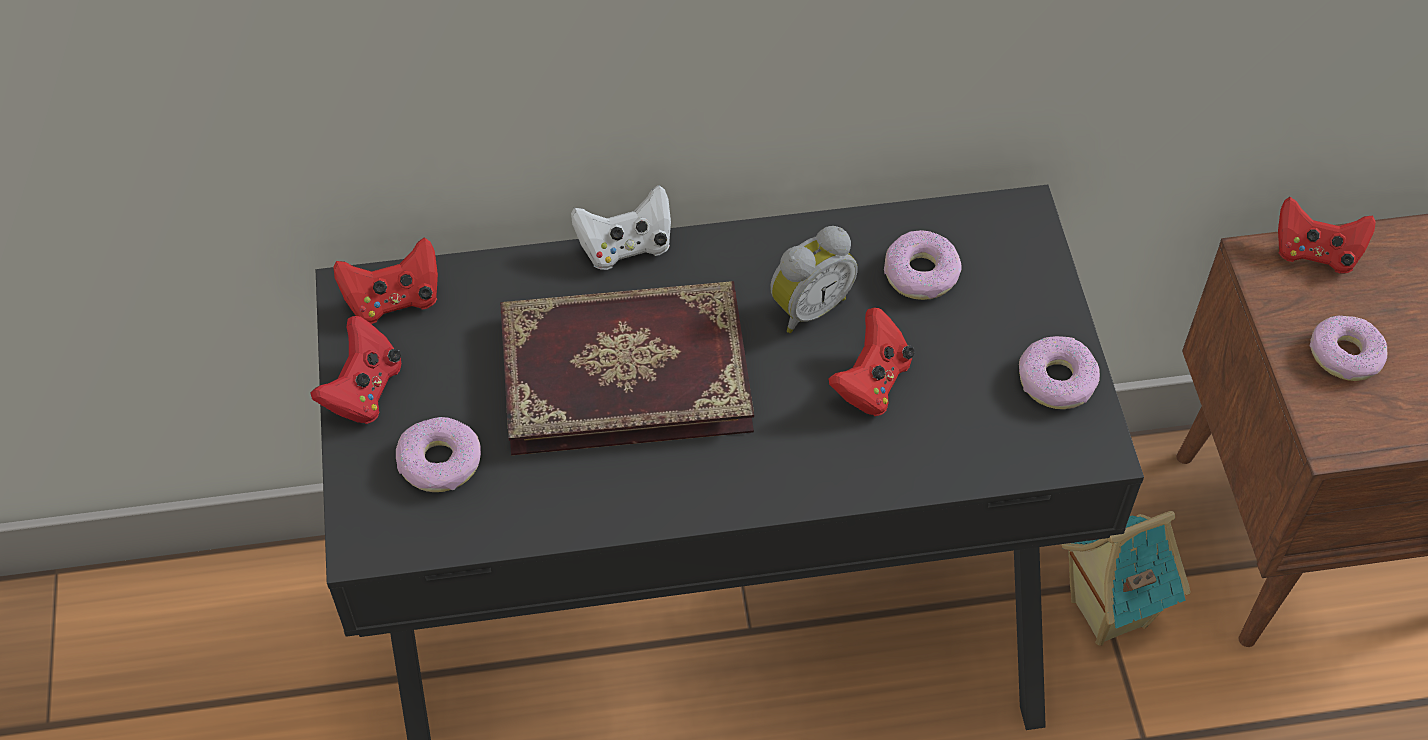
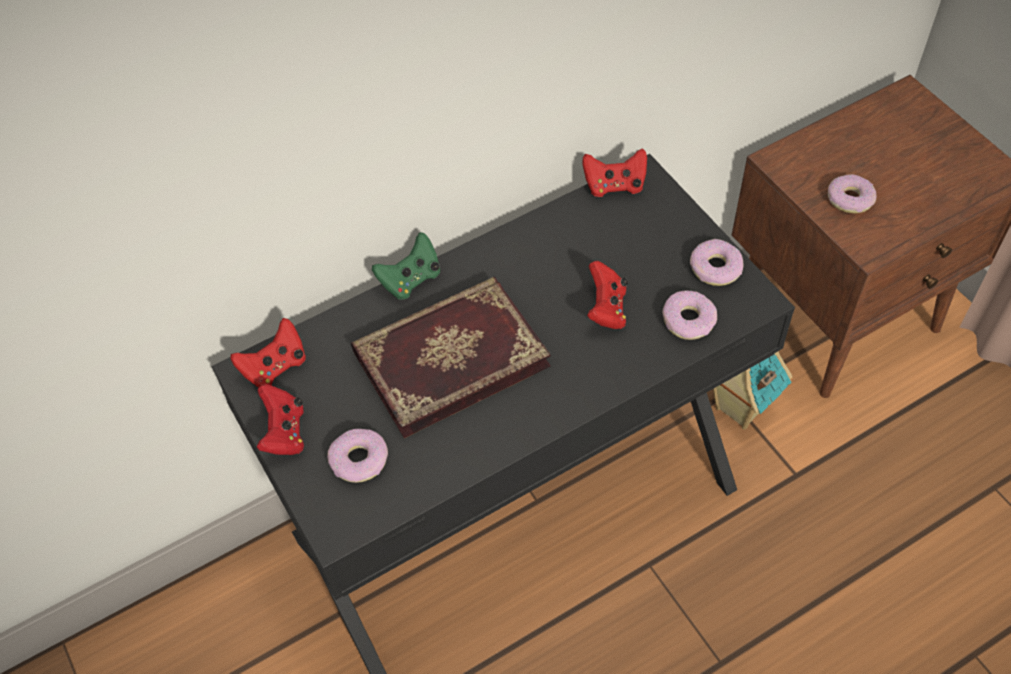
camera: 20 degrees left, 0 degrees up
(626, 247) = (411, 280): white game controller -> green game controller
(808, 307) = (544, 277): alarm clock -> none
(921, 273) = (602, 232): donut -> donut (688, 320)
(1315, 253) = (803, 146): red game controller -> red game controller (614, 185)

